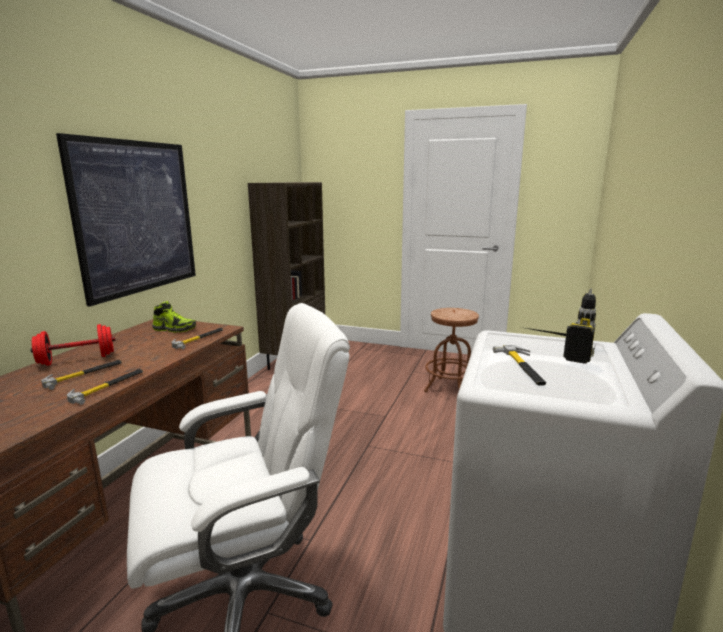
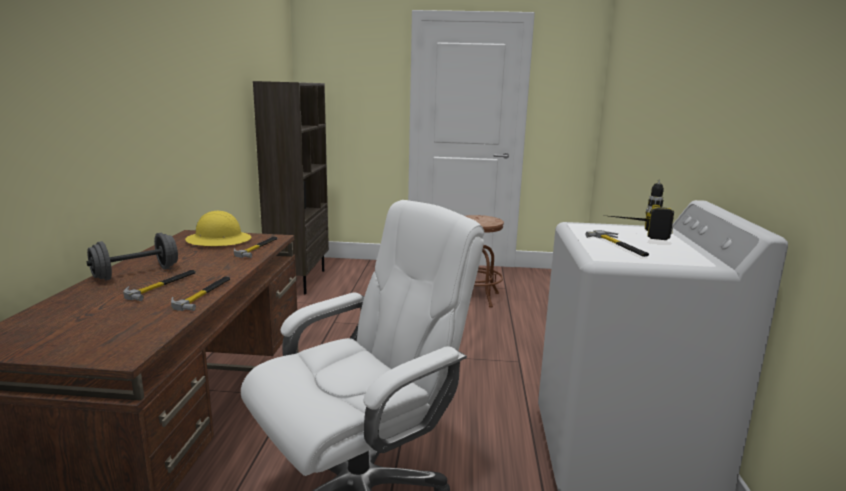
camera: 15 degrees left, 0 degrees up
(77, 360) = (136, 273): red dumbbell -> grey dumbbell
(137, 217) = (163, 115): picture -> none
(174, 329) = (219, 240): shoe -> yellow hard hat

